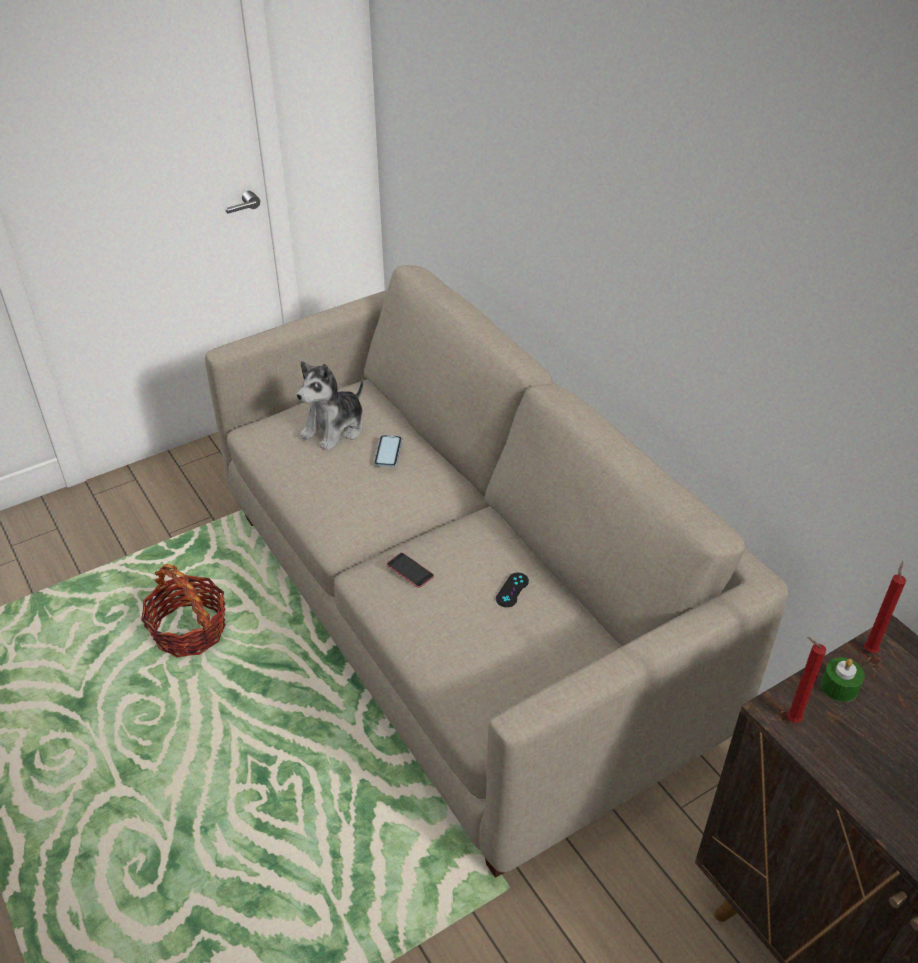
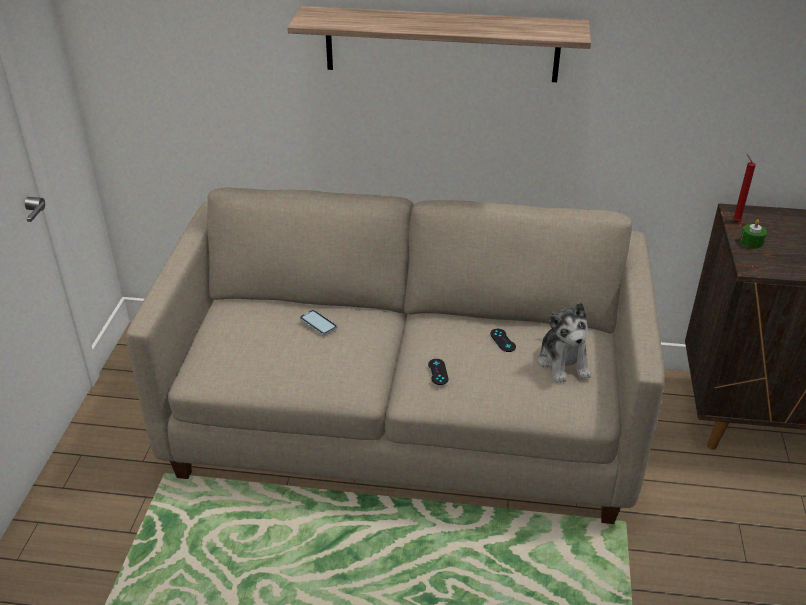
camera: 50 degrees left, 5 degrees down
(189, 630) = (248, 571): basket -> none
(335, 429) = (257, 336): plush toy -> plush toy (563, 362)
(410, 570) = (438, 372): phone -> black game controller
(632, 205) = (441, 44): none -> shelf
(790, 719) = (760, 267): red candle -> none

